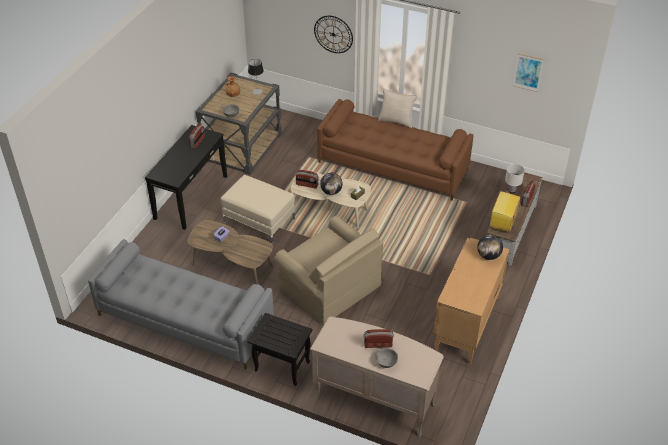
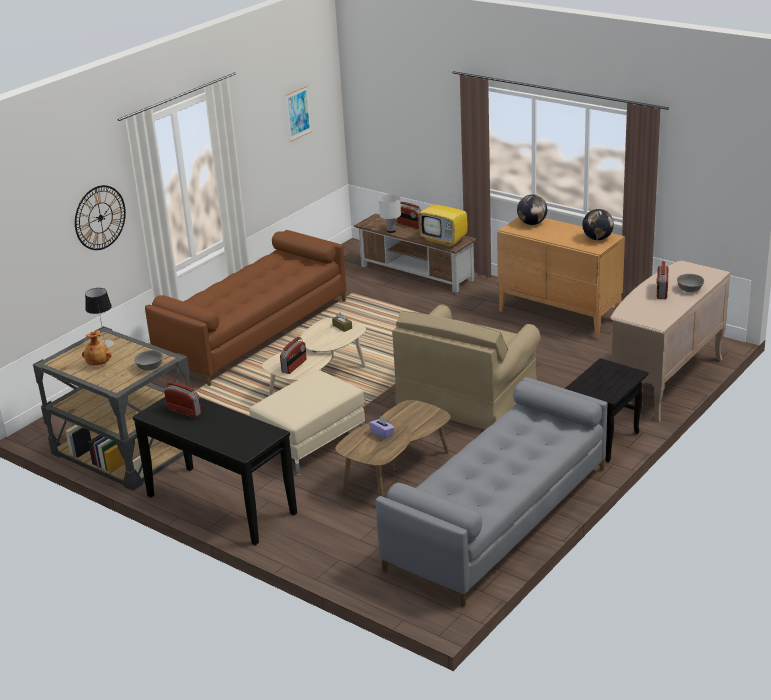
camera: 75 degrees left, 15 degrees down
(330, 285) = (466, 396): beige armchair -> beige armchair turned 150 degrees clockwise
(331, 192) = (325, 344): globe -> globe (597, 238)
(396, 121) = (213, 281): beige pillow -> none

